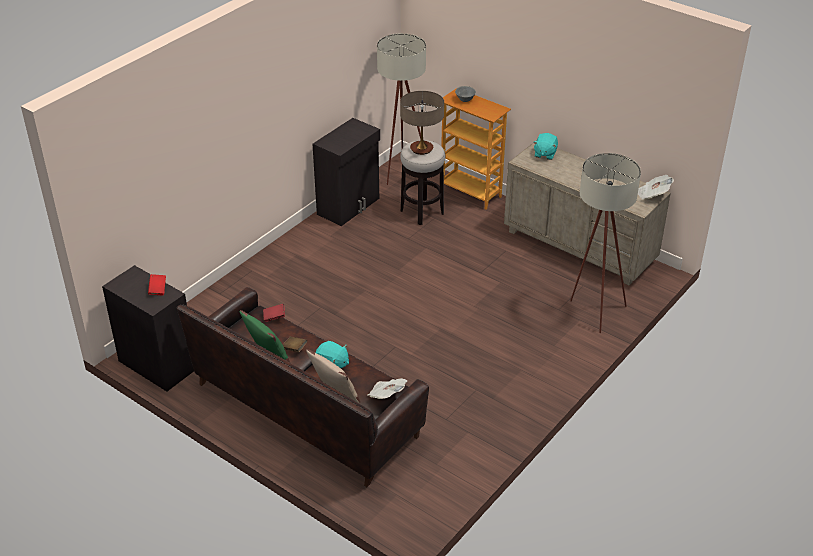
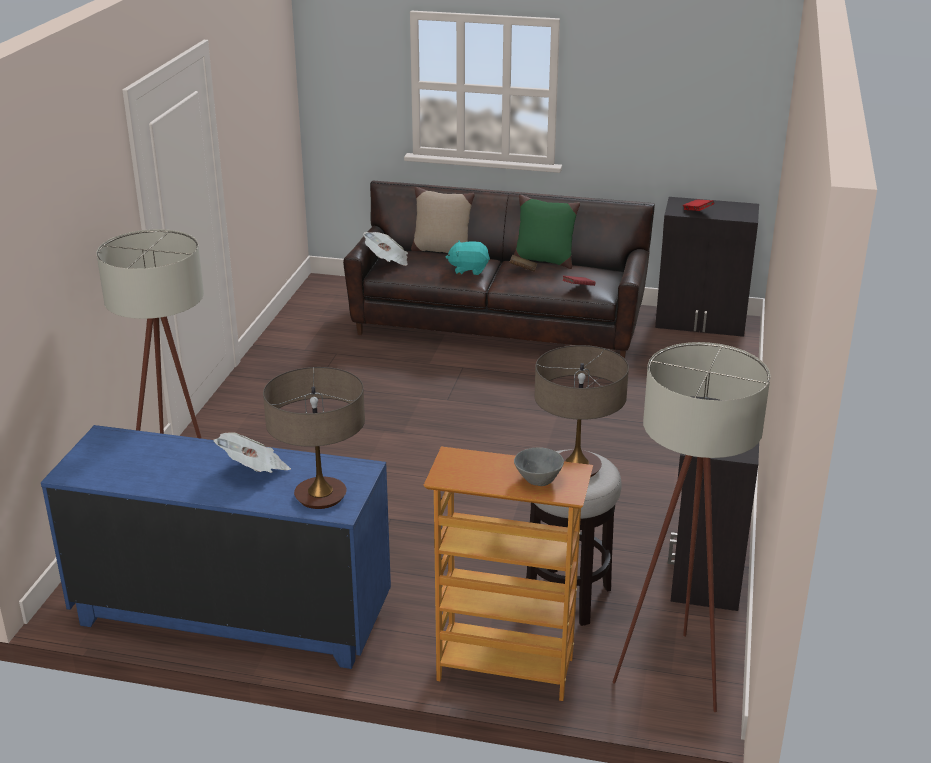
camera: 155 degrees right, 10 degrees down
(544, 154) = (320, 496): turquoise plush toy -> table lamp
(579, 246) = (232, 614): beige dresser -> blue dresser
(652, 194) = (79, 468): newspaper -> newspaper (254, 469)

